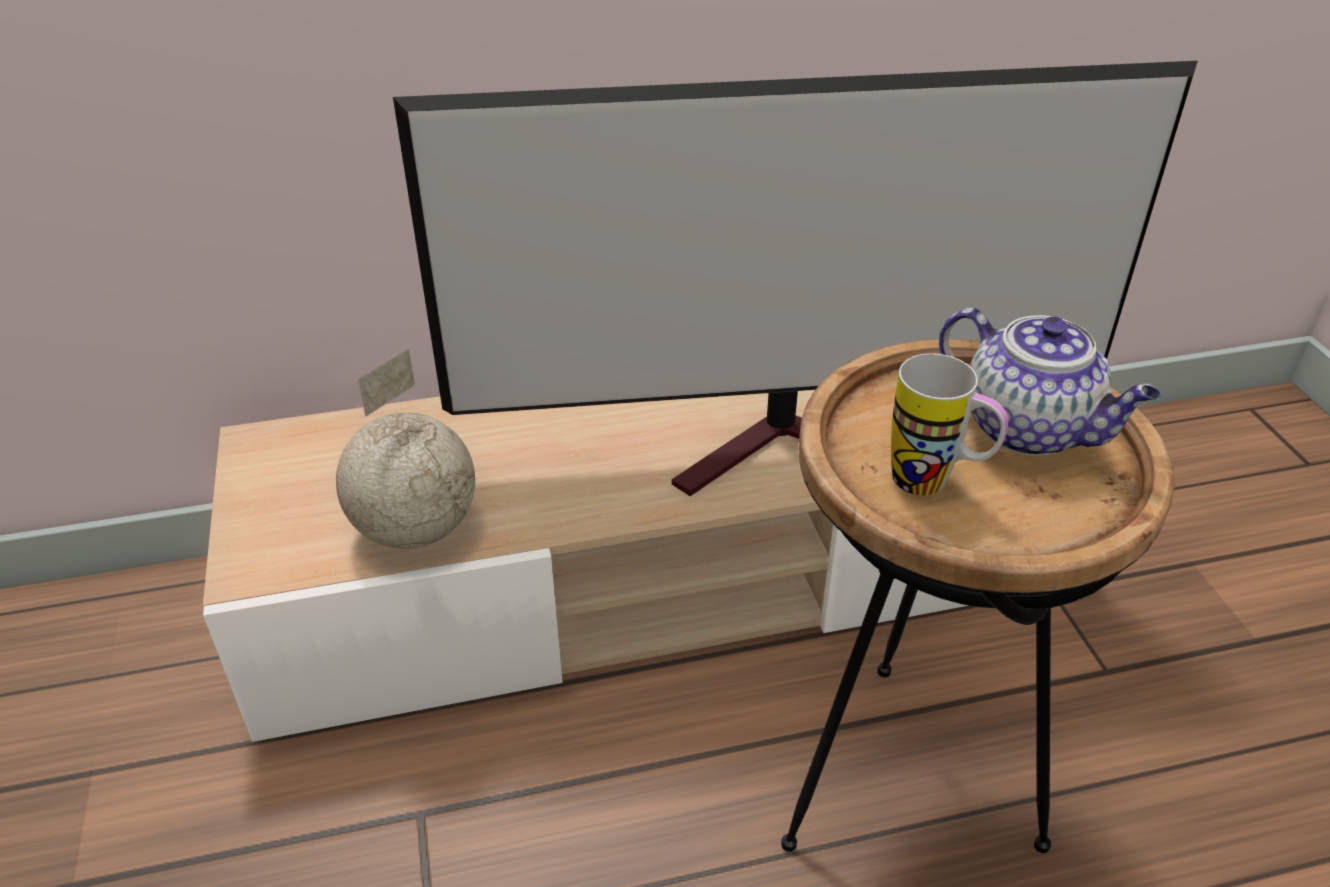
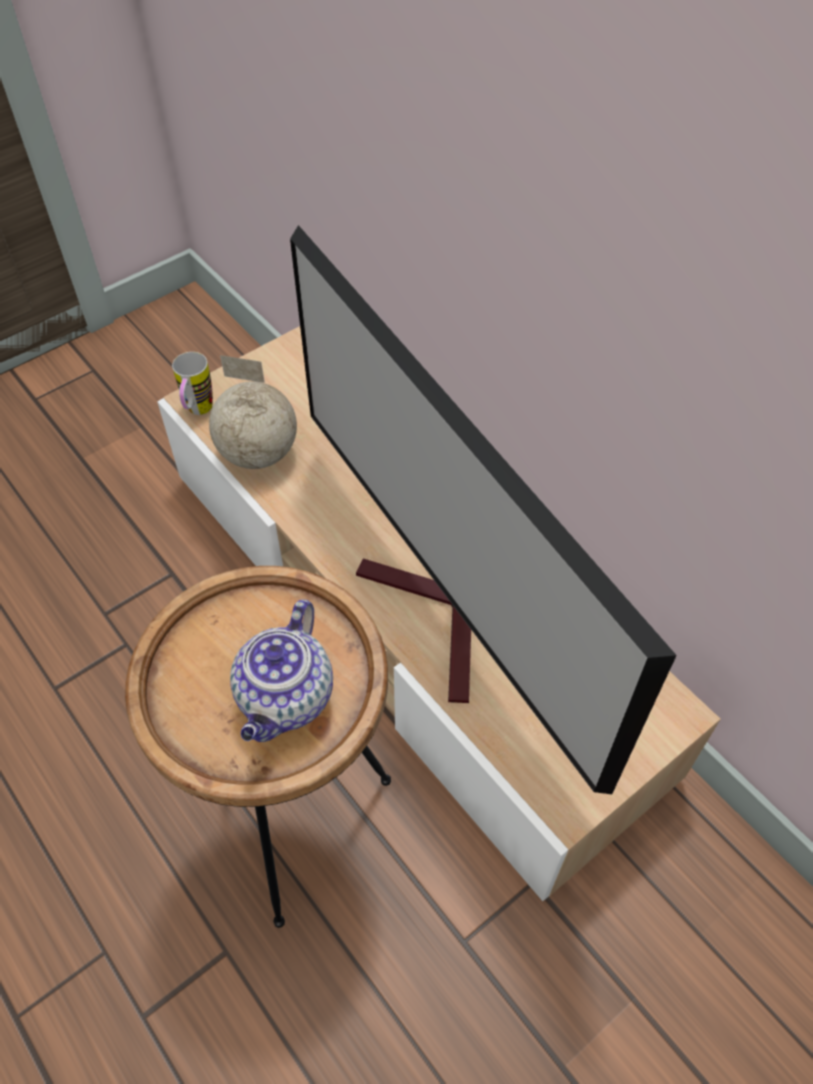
camera: 65 degrees right, 15 degrees up
(936, 485) = (209, 659): mug -> mug (197, 412)

